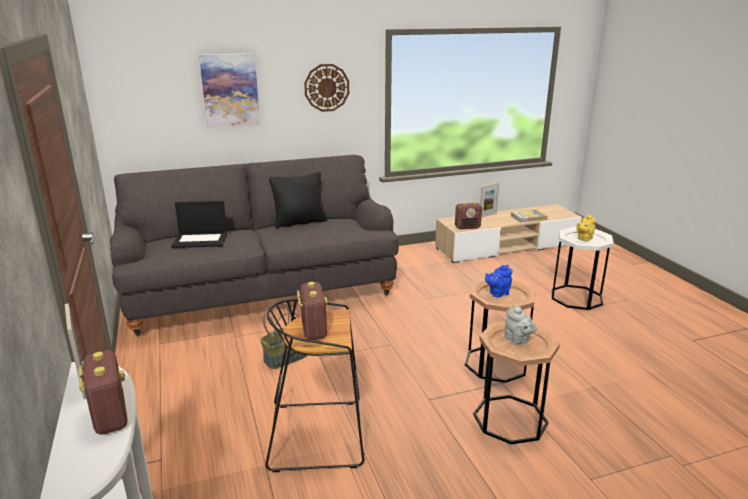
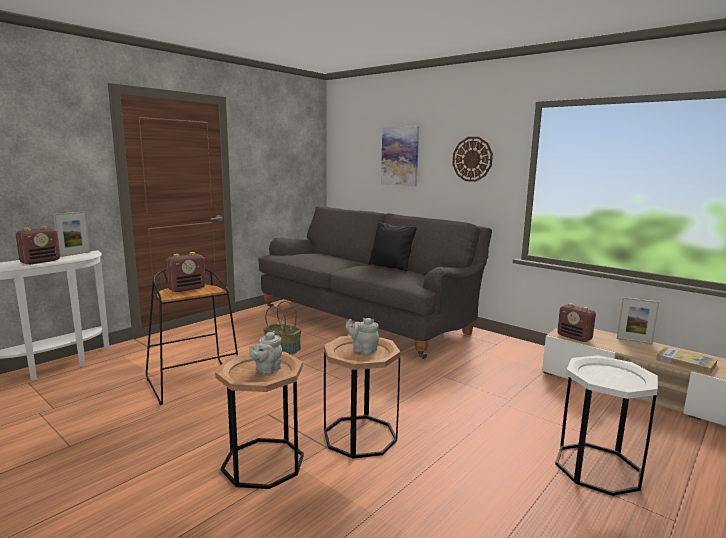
camera: 60 degrees right, 10 degrees down
(201, 240) = (318, 255): laptop -> none
(497, 293) = (363, 350): blue teapot -> grey teapot
(584, 239) = (610, 376): yellow teapot -> none

